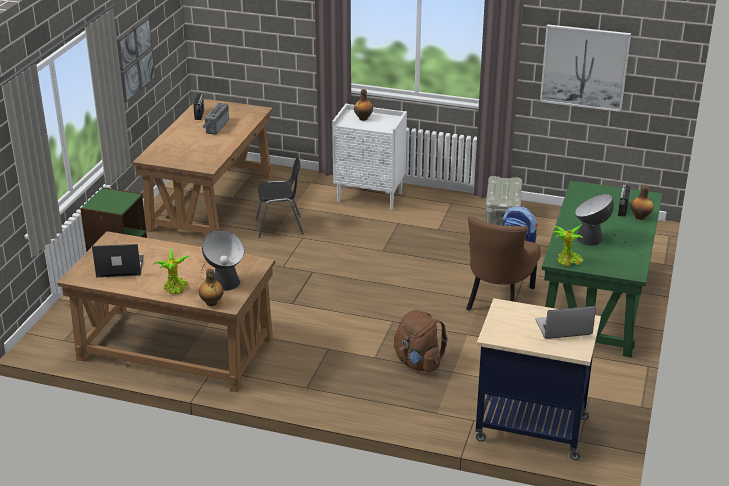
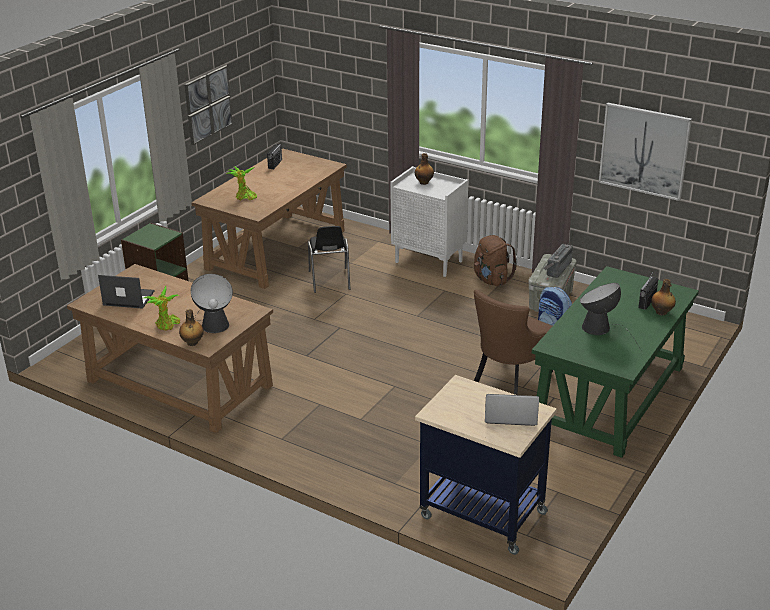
camera: 15 degrees right, 0 degrees up
(215, 126) = (284, 176): radio -> radio (557, 268)
(280, 227) = (329, 280): black chair -> black chair turned 75 degrees clockwise
(418, 362) = (400, 430): brown backpack -> brown backpack (491, 280)
(567, 261) = (561, 348): potted plant -> potted plant (244, 197)

